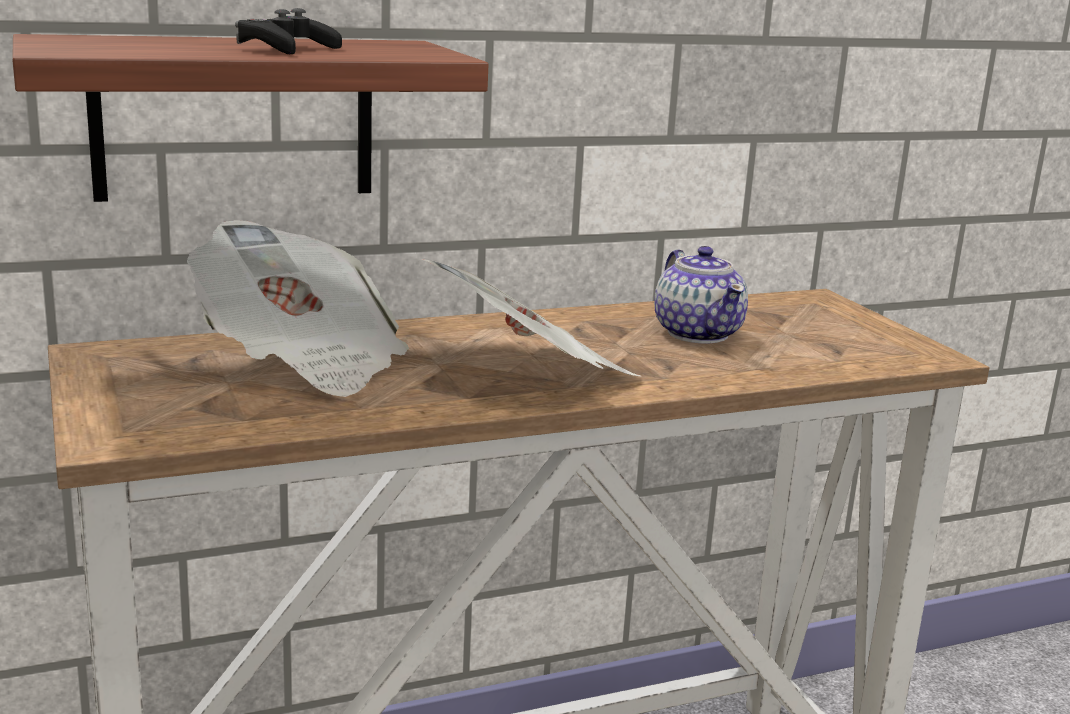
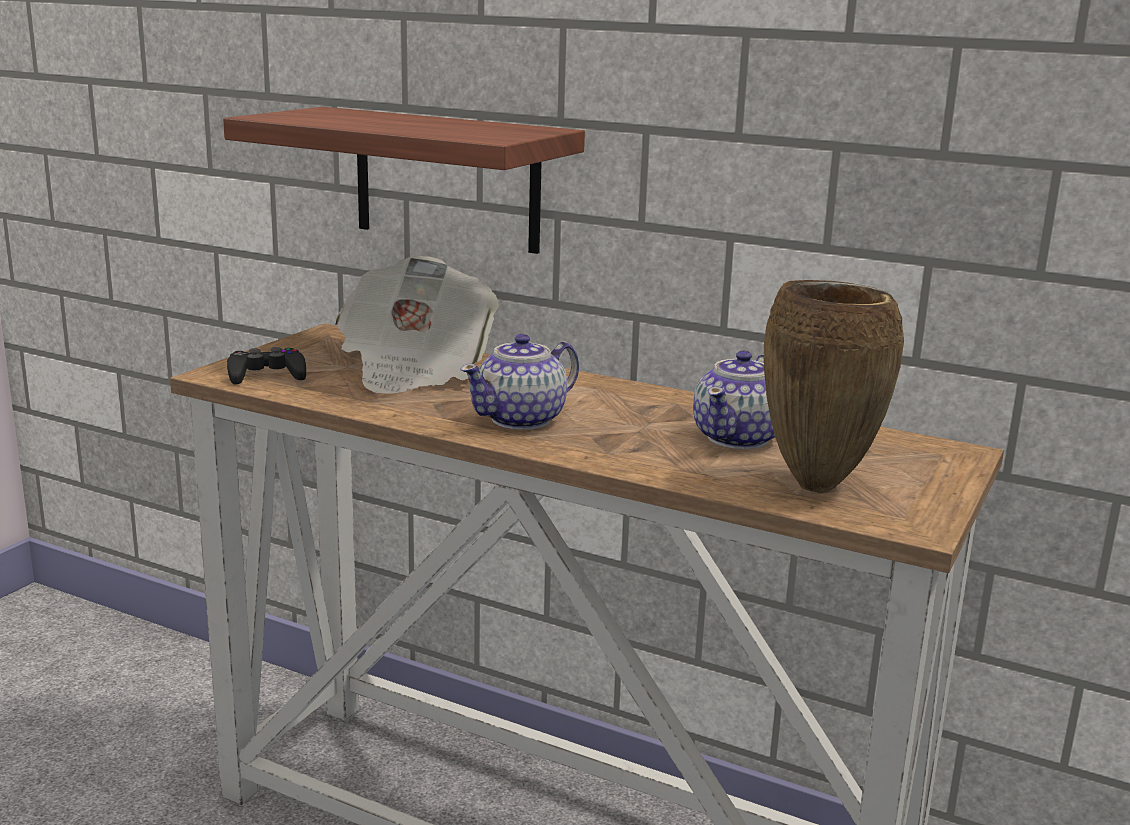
camera: 50 degrees right, 0 degrees up
(288, 48) = (417, 126): black game controller -> black game controller (266, 375)
(531, 374) = (522, 419): newspaper -> teapot
(829, 350) = (819, 486): none -> brown vase

